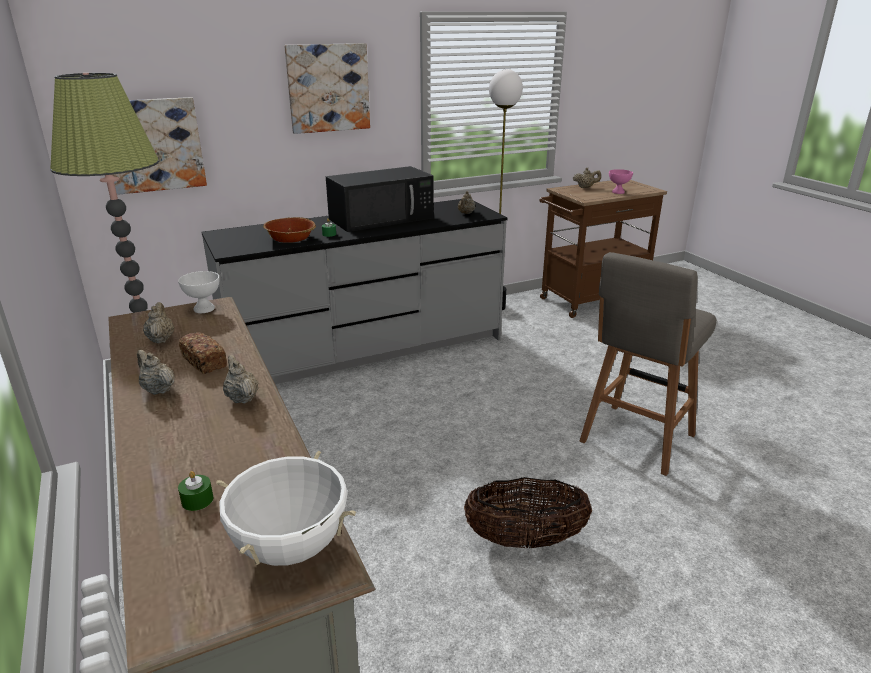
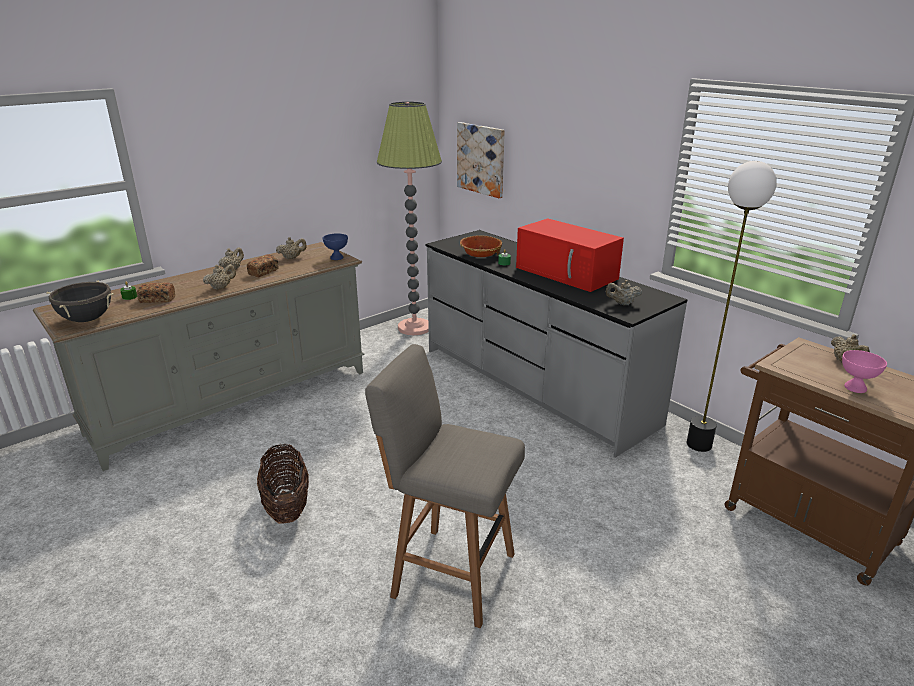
camera: 75 degrees right, 0 degrees up
(204, 309) = (337, 258): white bowl -> blue bowl
(244, 462) = (157, 299): none -> bread
(291, 546) = (87, 319): white cooking pot -> black cooking pot
(328, 88) = (592, 142): picture -> none
(382, 218) = (567, 273): black microwave -> red microwave

